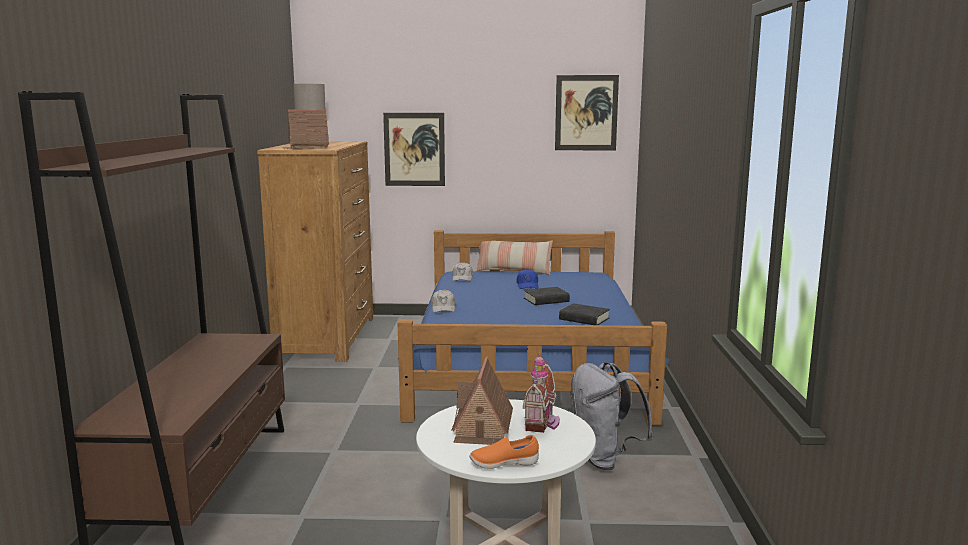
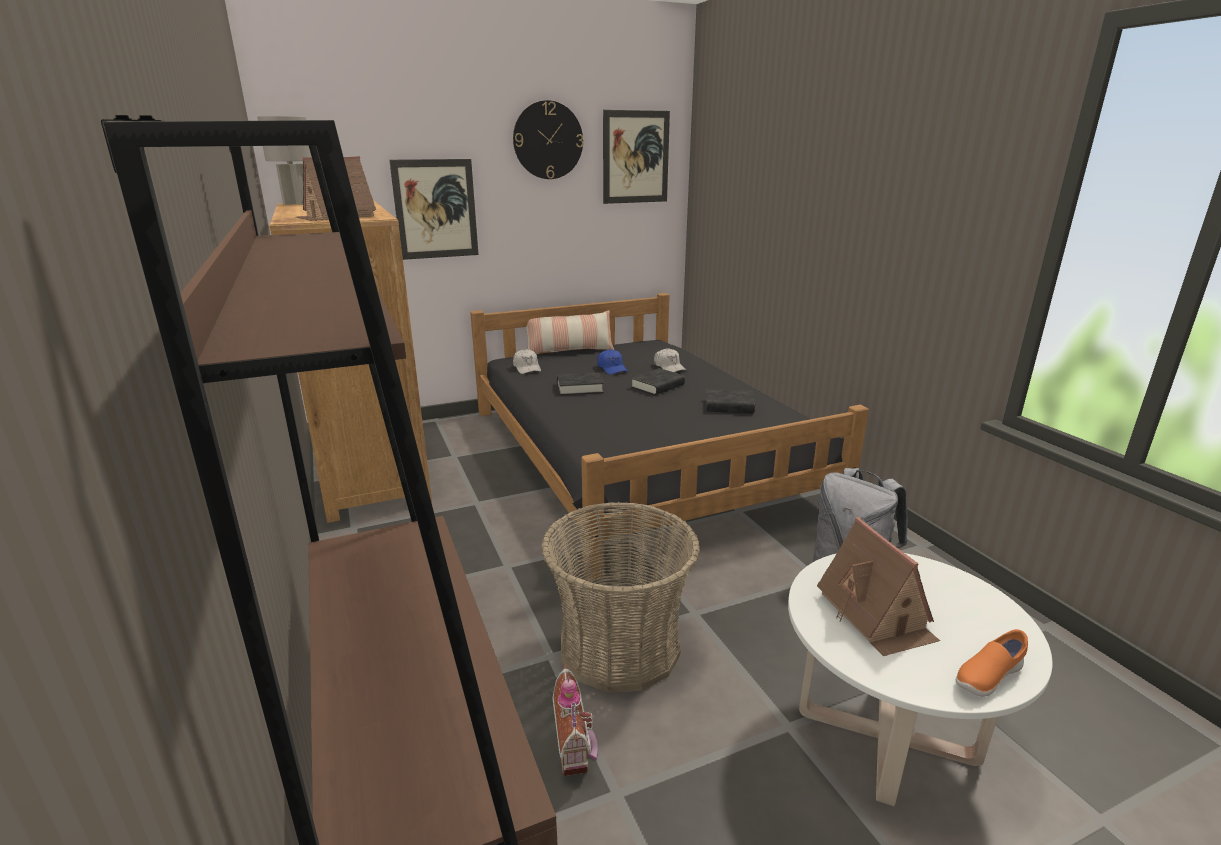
camera: 25 degrees left, 10 degrees up
(381, 457) = (619, 646): none -> basket
(443, 308) = (560, 417): white cap -> white cap (669, 367)
(483, 294) = (580, 388): none -> black book
(507, 99) = (548, 140): none -> wall clock
(526, 360) = (638, 456): blue bed -> black bed
(543, 423) = (924, 585): toy house -> toy house (577, 749)

